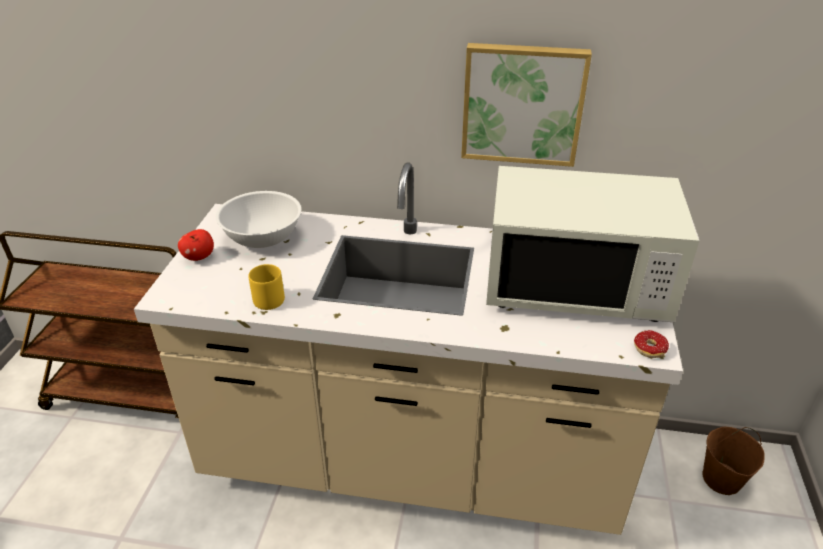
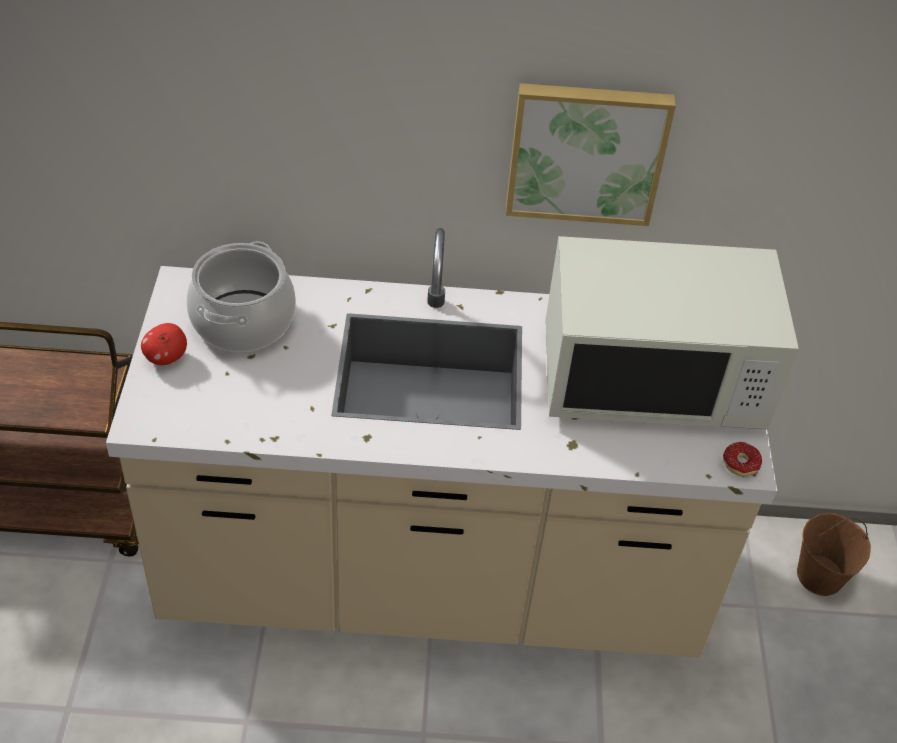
camera: 10 degrees left, 10 degrees up
(262, 237) = (242, 321): white bowl -> cooking pot
(266, 298) = (273, 418): yellow mug -> none

